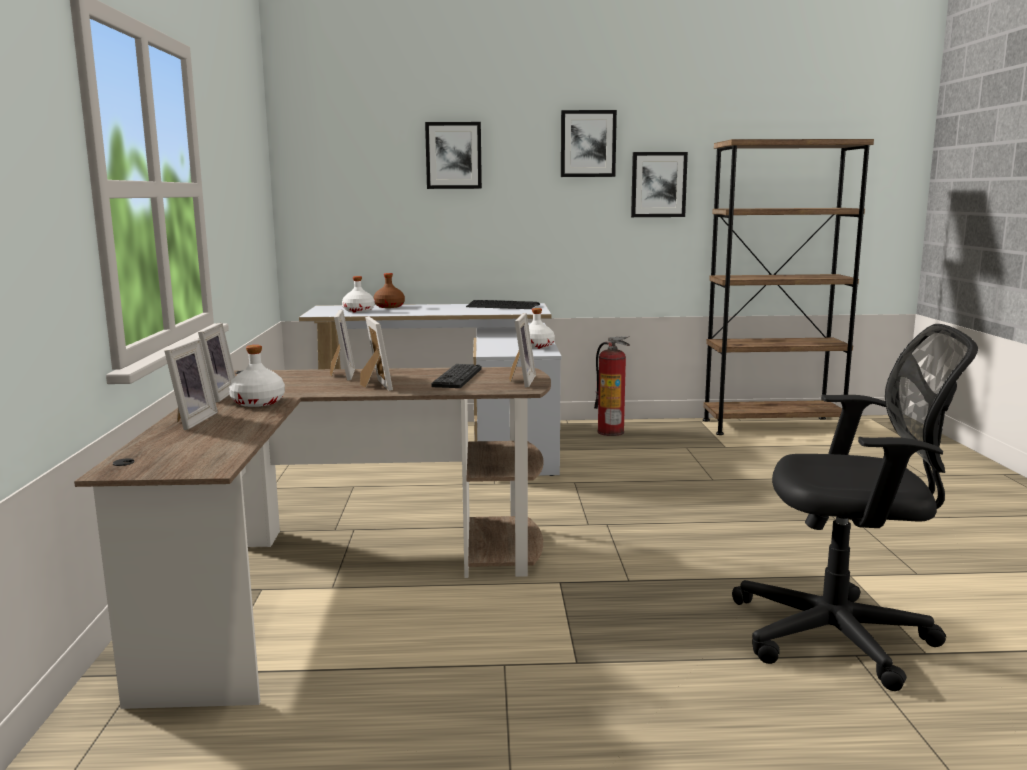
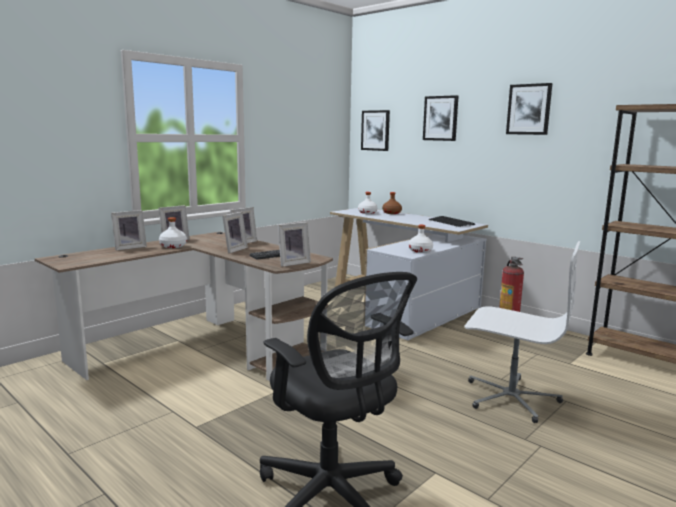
camera: 45 degrees right, 0 degrees up
(658, 184) = (582, 142): picture -> picture (375, 130)
(754, 492) = (510, 397): none -> white office chair

